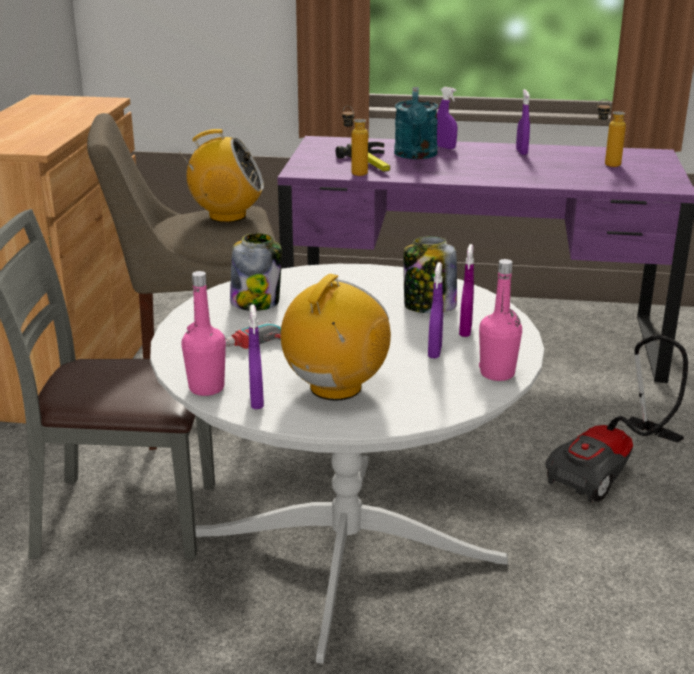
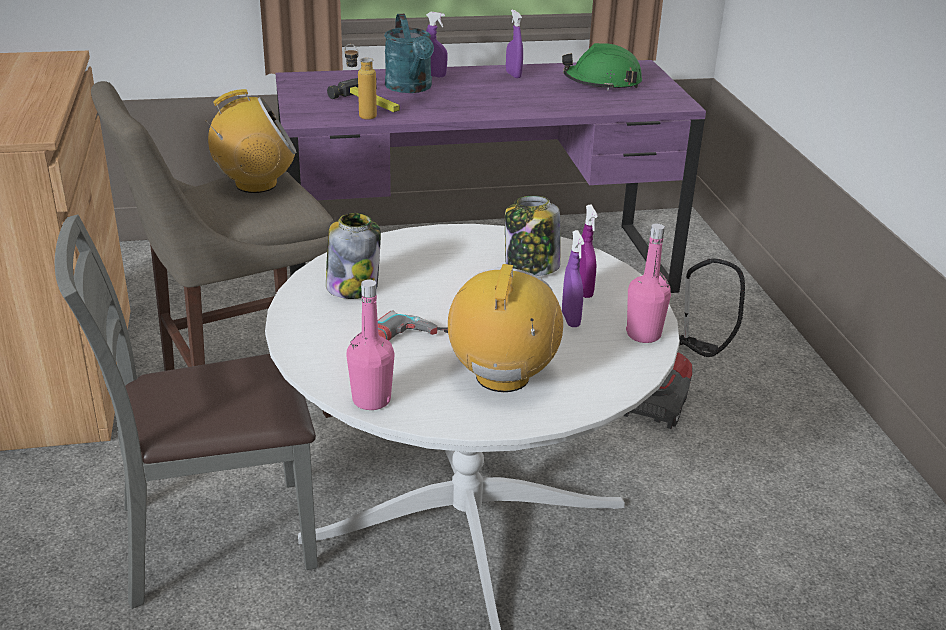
camera: 20 degrees left, 5 degrees up
(256, 401) = (434, 407): purple spray bottle -> none
(605, 164) = (602, 82): bottle -> green hard hat

